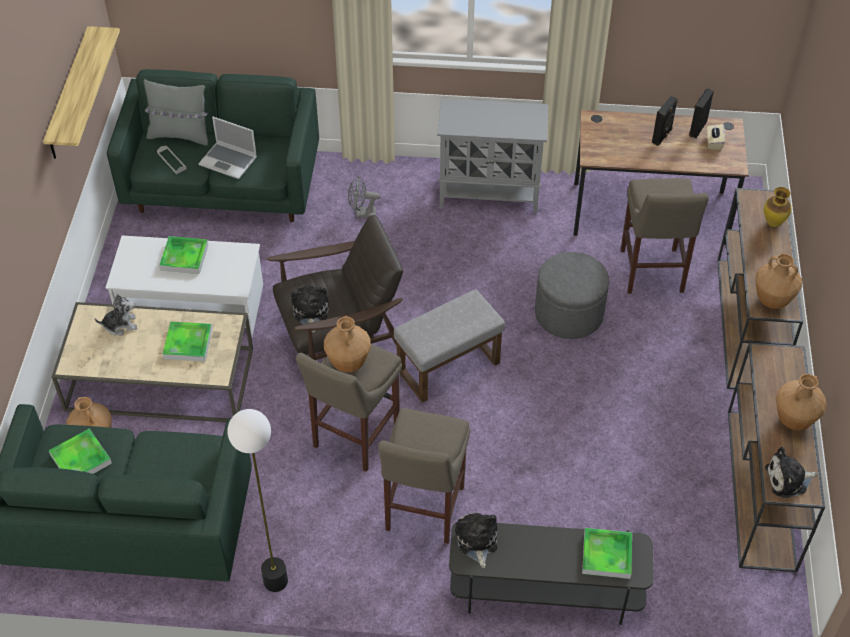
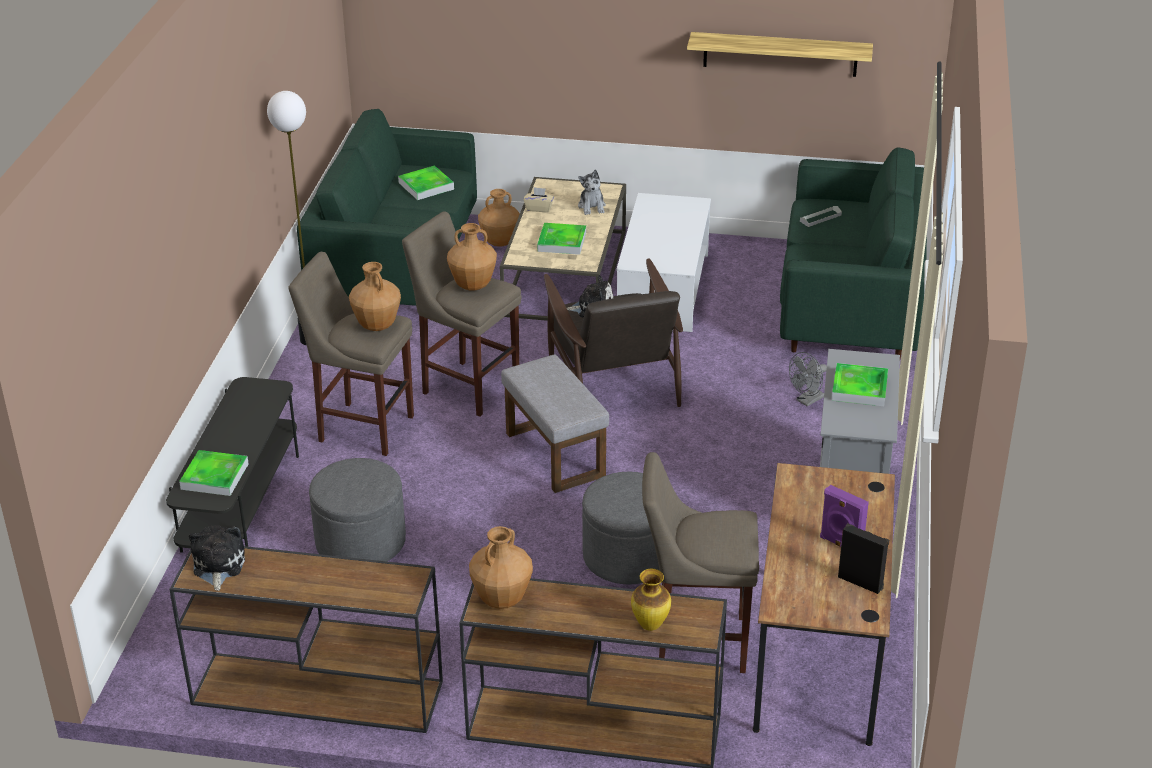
camera: 95 degrees right, 15 degrees down
(180, 135) = (864, 222): grey pillow -> none
(184, 257) = (676, 232): tray -> tray (859, 388)
(229, 161) = (822, 252): laptop -> none
(362, 213) = (807, 401): grey fan -> grey fan turned 135 degrees counterclockwise
(476, 541) = (264, 394): plush toy -> none
(583, 488) = (360, 542): none -> grey ottoman
(662, 136) = (840, 544): black speaker -> purple speaker
(713, 142) = (829, 594): beige tissue box -> beige tissue box (539, 208)
(793, 420) = (300, 585): brown vase -> brown vase (377, 325)

